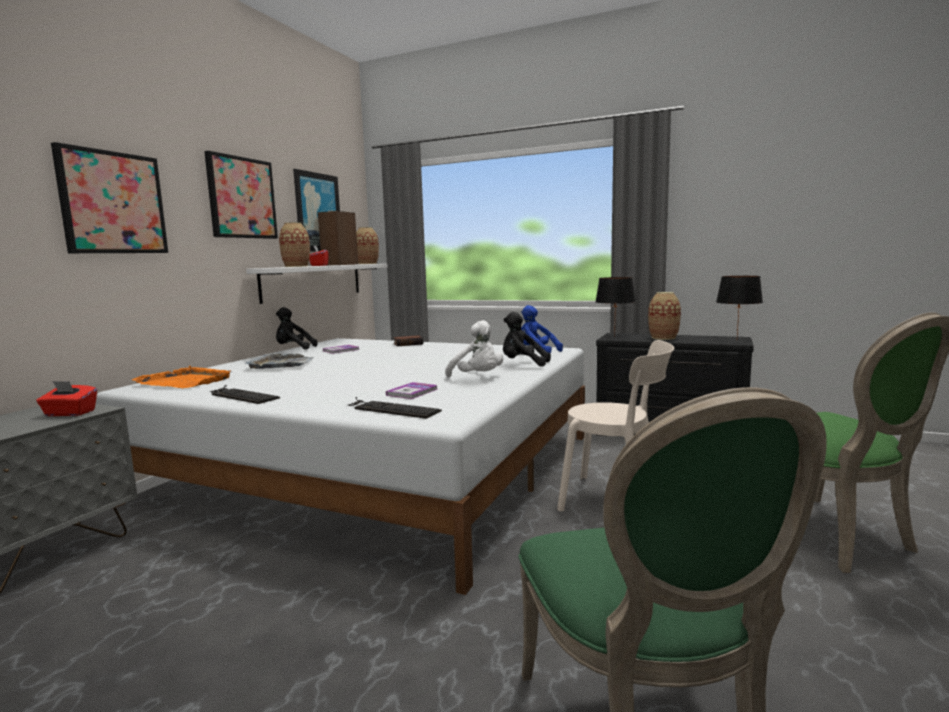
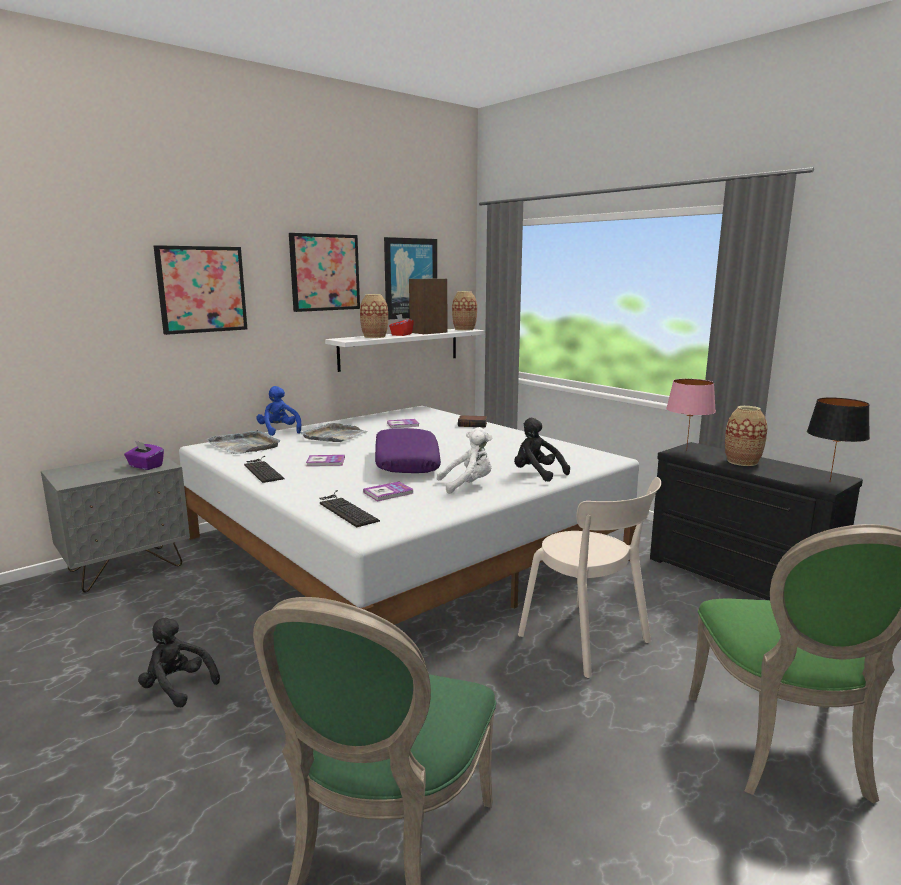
camera: 25 degrees right, 5 degrees up
(70, 413) = (145, 466): red tissue box -> purple tissue box
(186, 381) = (245, 445): orange tray -> grey tray
(293, 349) = (367, 416): black plush toy -> black plush toy (177, 687)
(305, 381) = (325, 462): none -> book
(391, 372) = (406, 462): none -> purple pillow
(477, 377) = (468, 485): white plush toy -> white plush toy turned 90 degrees counterclockwise
(535, 352) = (576, 458): blue plush toy -> blue plush toy (279, 431)
(614, 336) = (687, 450): black table lamp -> pink table lamp

